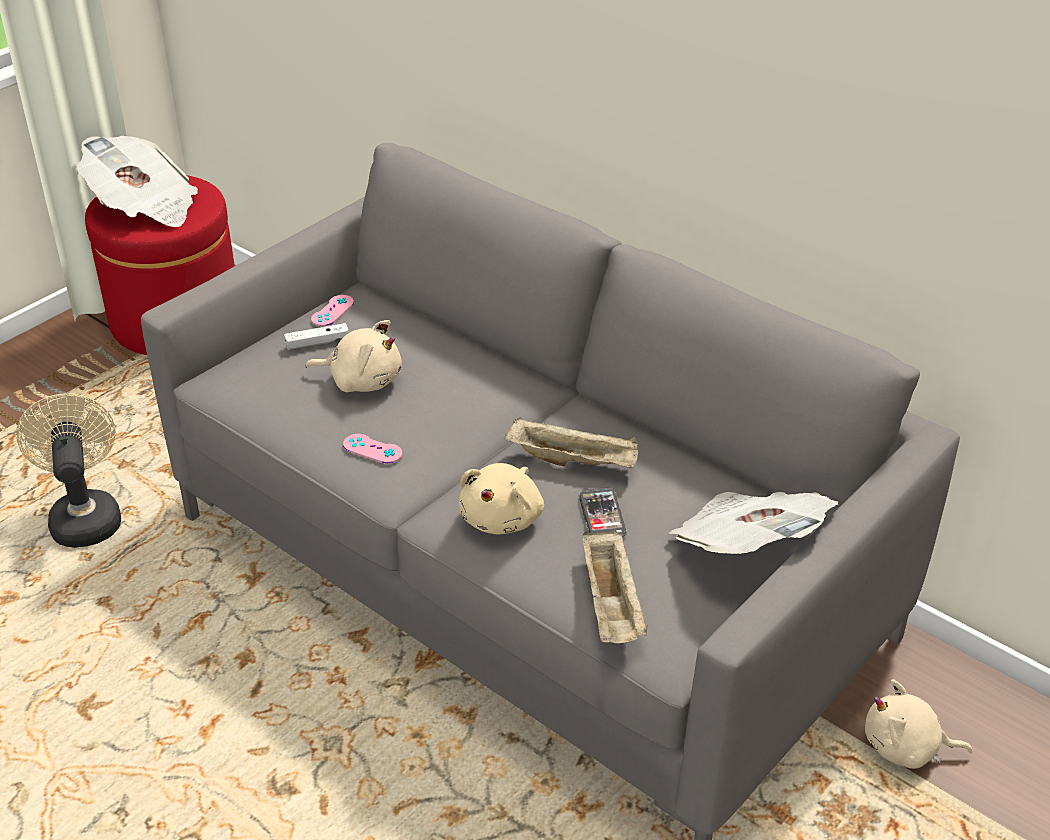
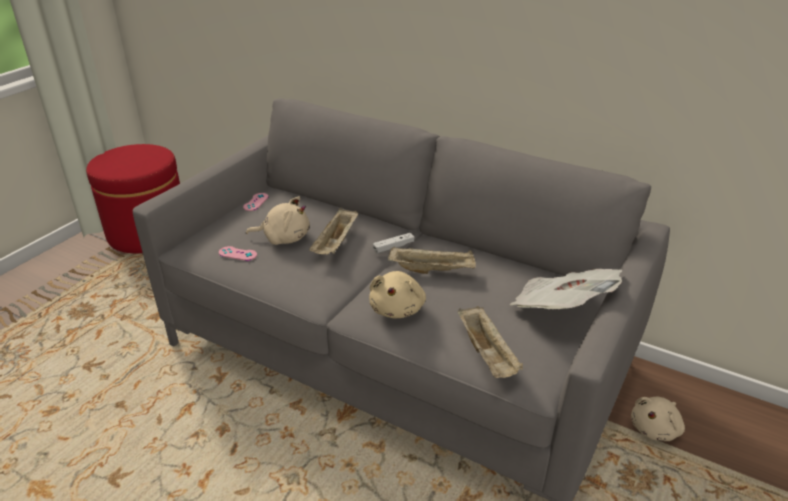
camera: 10 degrees left, 5 degrees down
(84, 516) = (101, 352): beige fan -> none
(144, 207) = (124, 161): newspaper -> none
(317, 342) = (250, 220): white game controller -> white game controller (393, 247)
(372, 449) = (300, 277): pink game controller -> pink game controller (237, 254)
(438, 399) = (336, 244): none -> beige tray
(602, 516) = (461, 300): phone -> none
(906, 748) = (655, 429): beige plush toy -> beige plush toy turned 45 degrees counterclockwise

